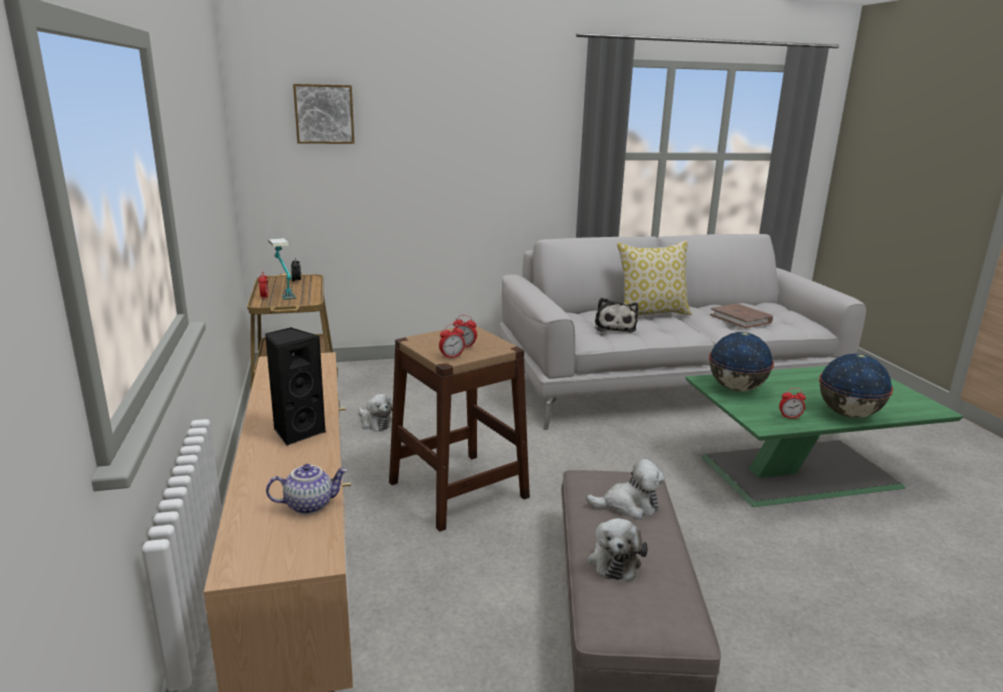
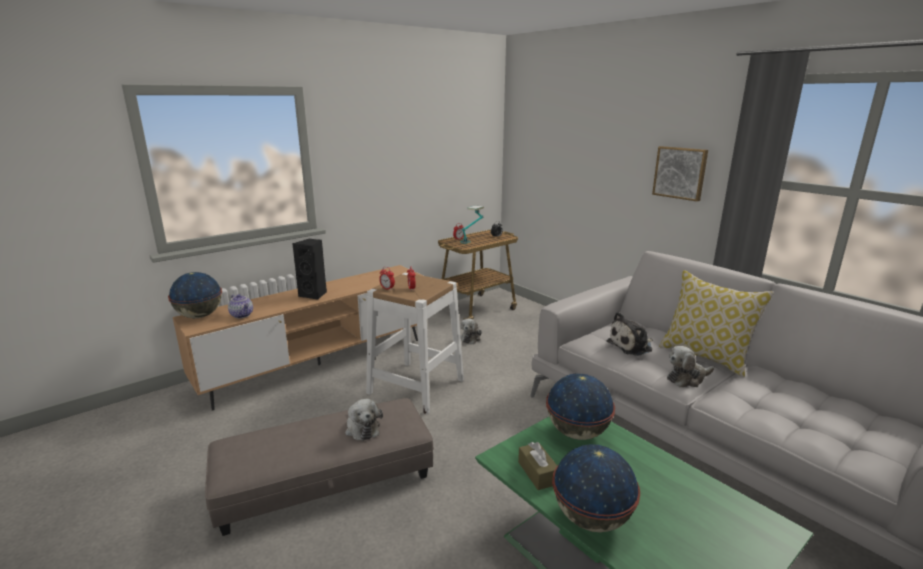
camera: 65 degrees right, 0 degrees up
(249, 553) = (200, 316): none -> globe
(324, 114) = (547, 128): picture -> picture (680, 173)
(458, 489) = (416, 386): brown stool -> white stool
(614, 560) = (291, 433): plush toy -> plush toy (687, 378)
(741, 318) = (786, 407): brown book -> none
(790, 417) = (537, 473): alarm clock -> brown tissue box

